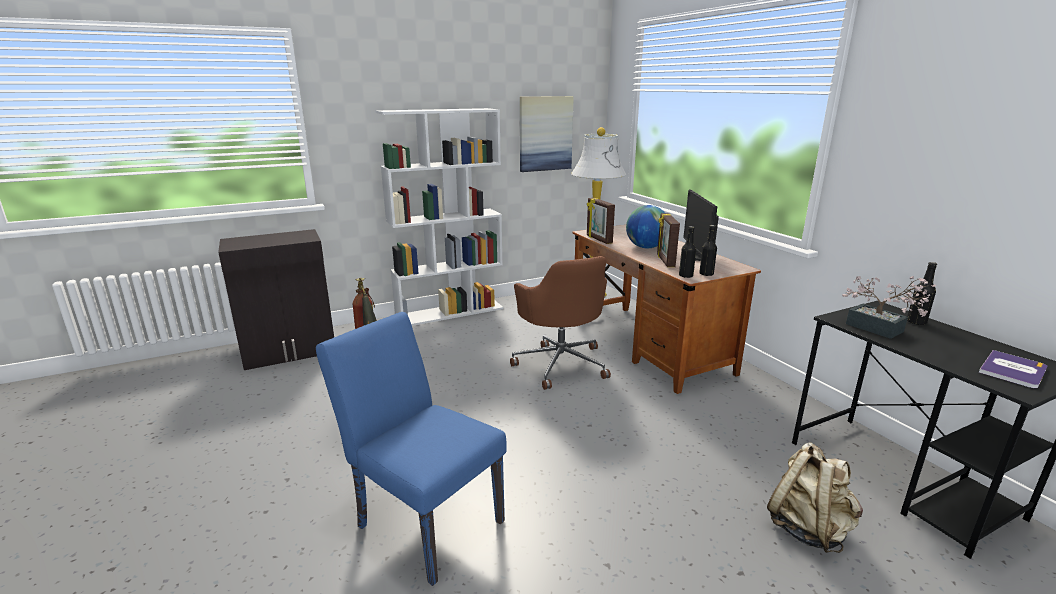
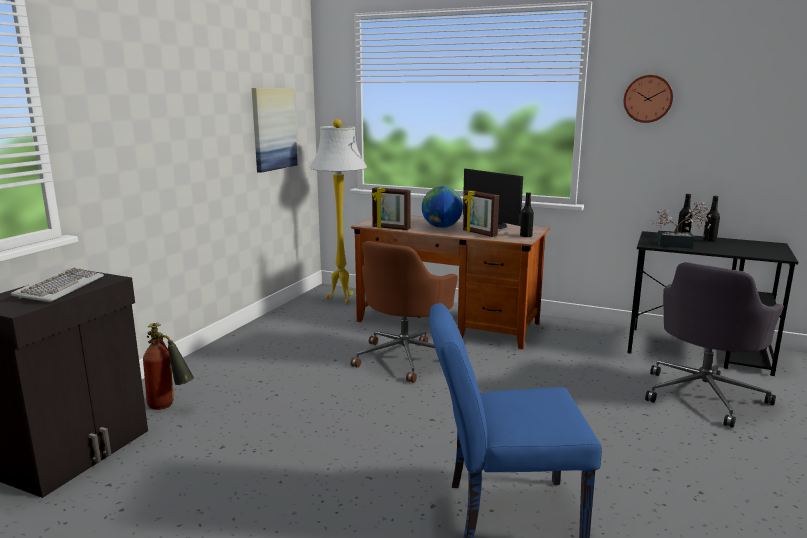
camera: 40 degrees left, 5 degrees down
(276, 239) = (59, 288): none -> keyboard
(450, 312) = (219, 350): white bookcase -> none
(561, 363) = (406, 358): brown office chair -> brown office chair turned 90 degrees clockwise
(686, 276) = (517, 240): black bottle -> black bottle (709, 240)
(808, 528) = (704, 395): beige backpack -> grey office chair
(912, 121) = (648, 98): none -> wall clock
(1013, 370) = (762, 249): book -> none

